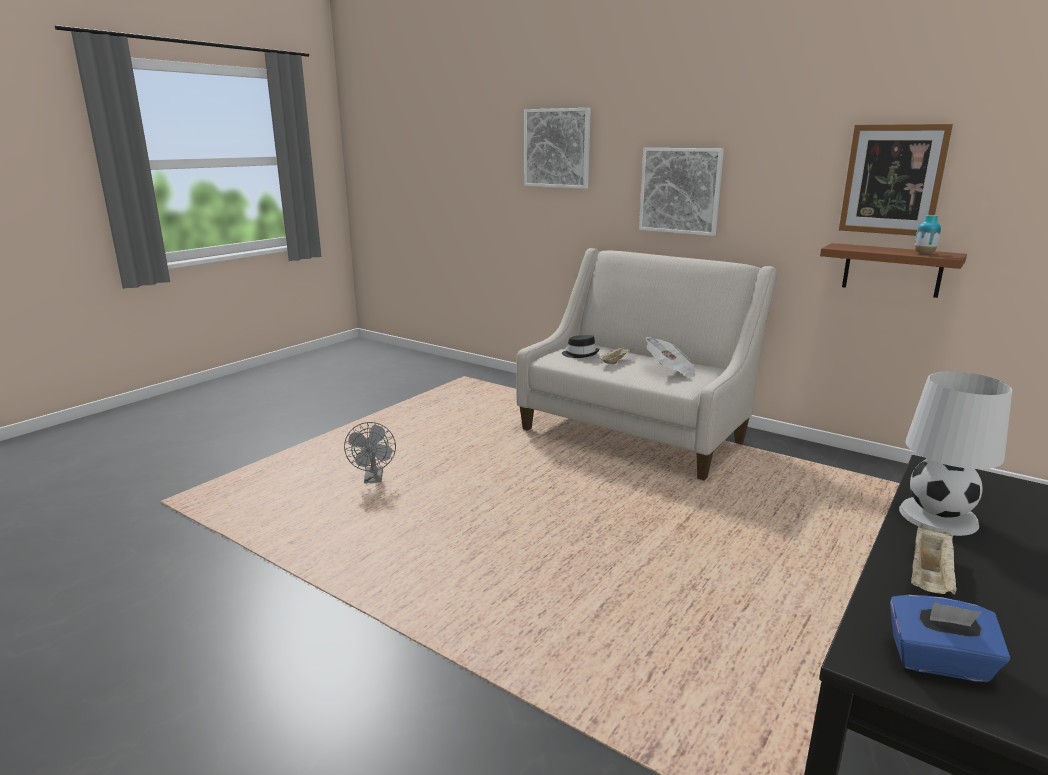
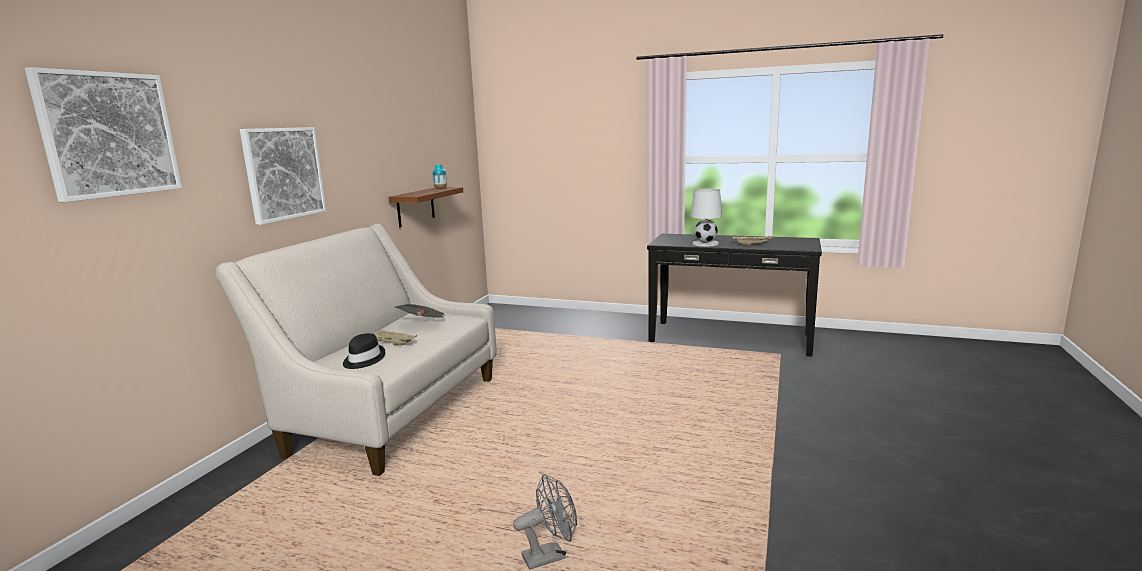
camera: 105 degrees left, 5 degrees down
(892, 180) = (403, 145): picture -> none
(939, 662) = (798, 244): blue tissue box -> none

